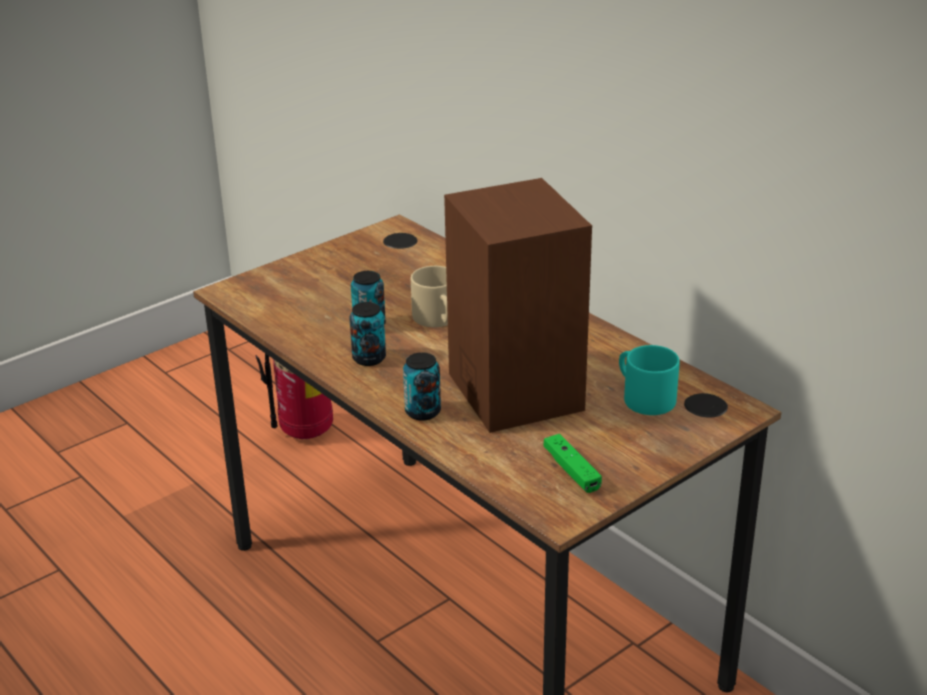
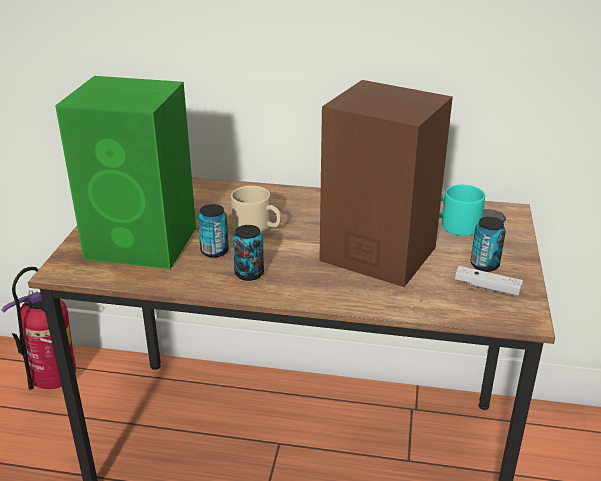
camera: 40 degrees left, 0 degrees up
(321, 293) = (144, 243): none -> green speaker
(423, 412) = (342, 293): can -> can (484, 265)
(571, 470) = (487, 287): green game controller -> white game controller

